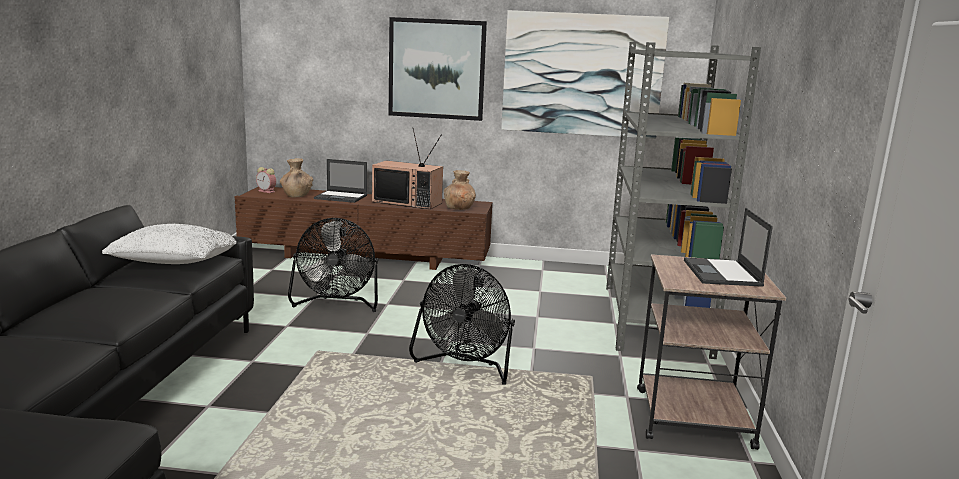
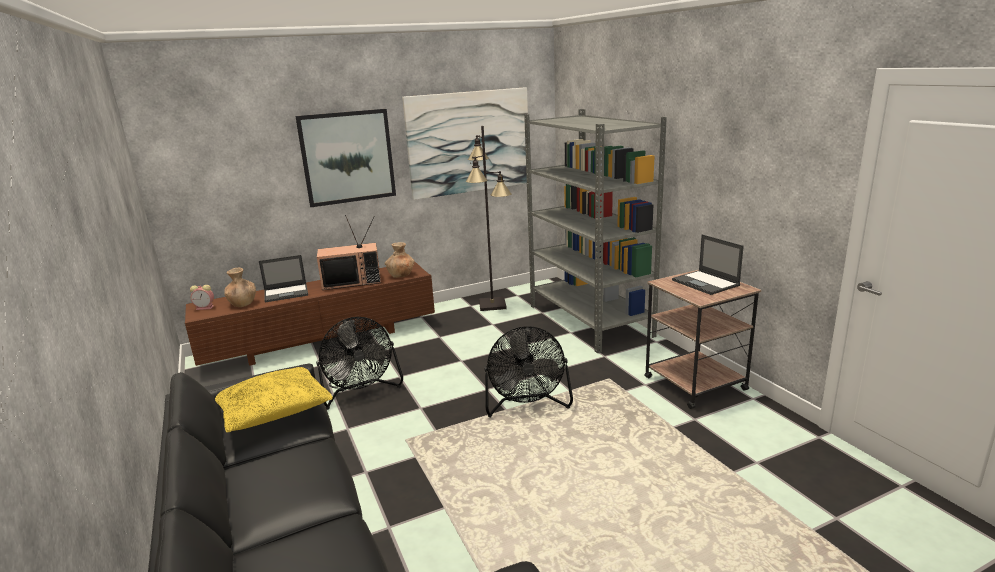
camera: 30 degrees left, 5 degrees up
(175, 262) = (275, 412): white pillow -> yellow pillow
(566, 275) = (492, 304): none -> black floor lamp

